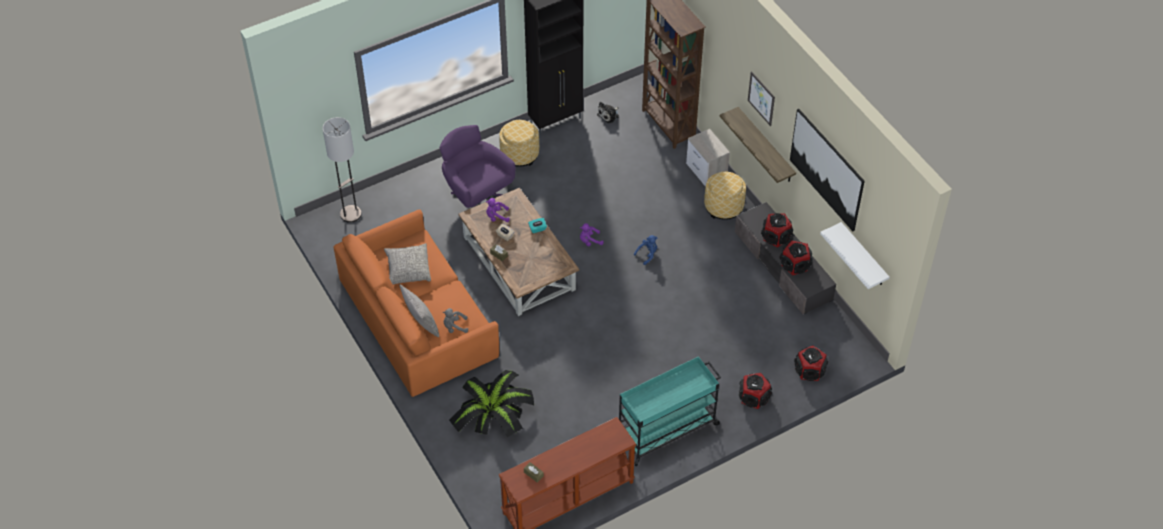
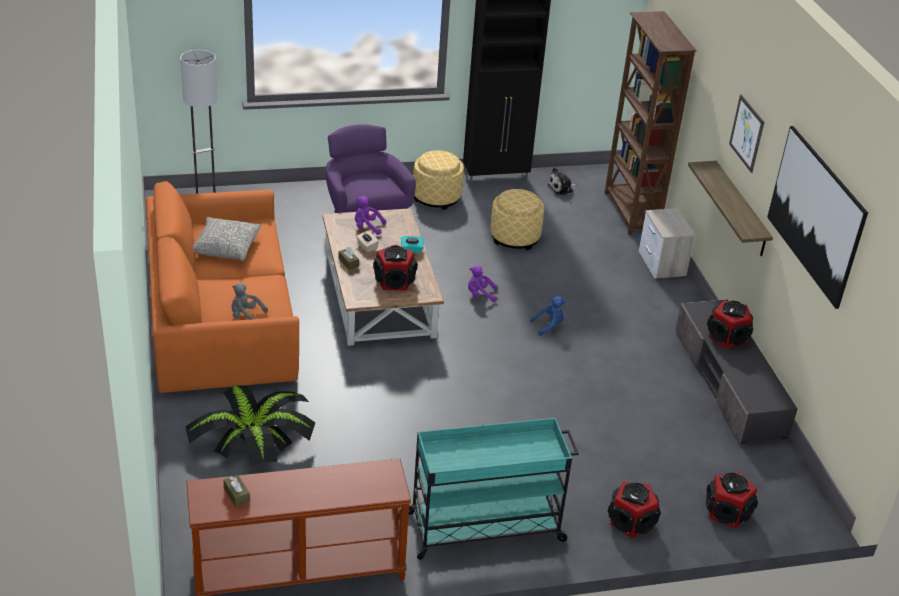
camera: 15 degrees right, 15 degrees down
(421, 323) = (206, 301): grey pillow -> none
(723, 206) = (670, 303): ottoman -> ottoman (515, 237)
(795, 264) = (744, 373): speaker -> speaker (394, 281)
(863, 256) = (845, 349): white shelf -> none

